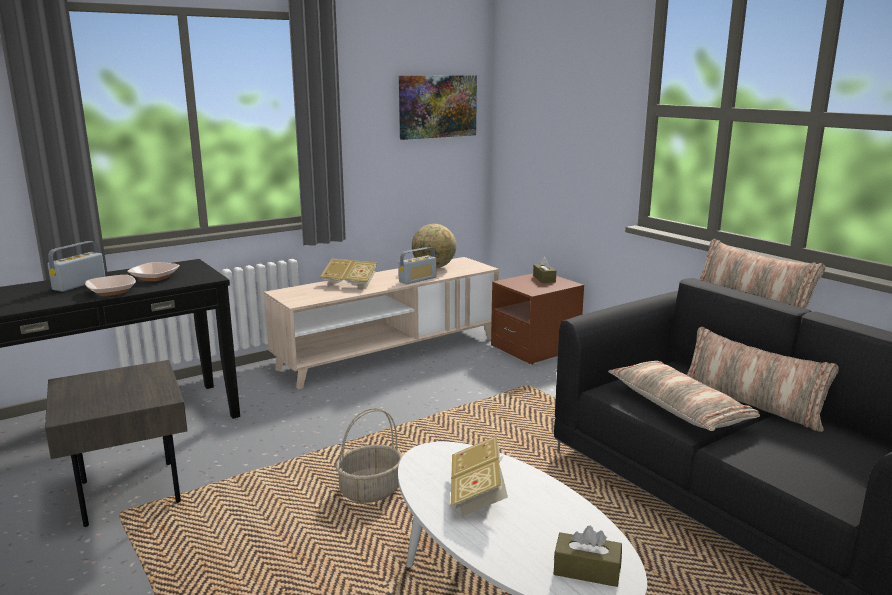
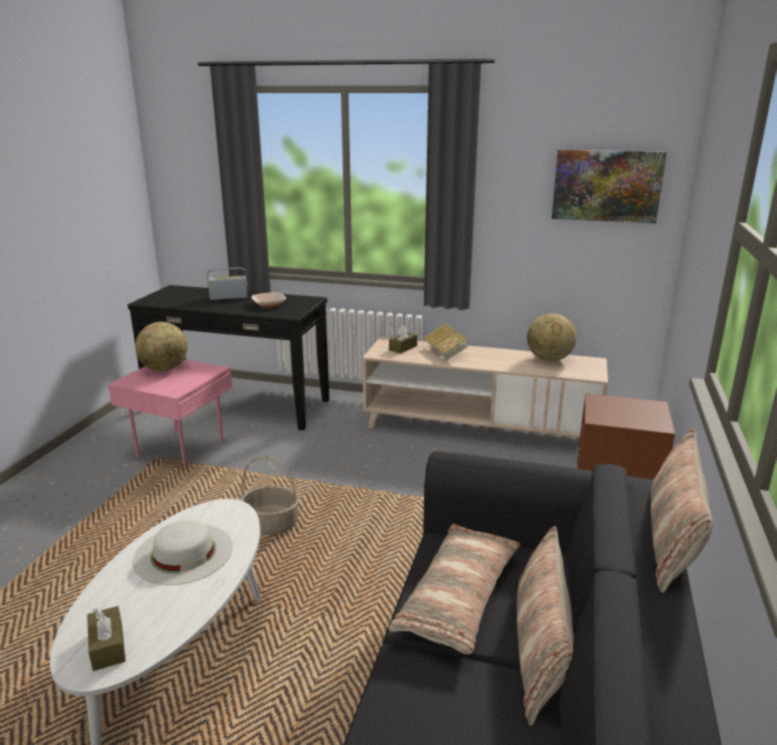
camera: 50 degrees right, 5 degrees up
(88, 388) = (165, 369): none -> globe
(112, 292) = (227, 308): bowl -> none
(127, 491) = (180, 447): grey side table -> pink side table
(417, 280) = (505, 366): radio -> none
(478, 493) = (183, 553): book -> white hat
(544, 279) = (645, 410): brown tissue box -> brown tissue box (403, 348)

